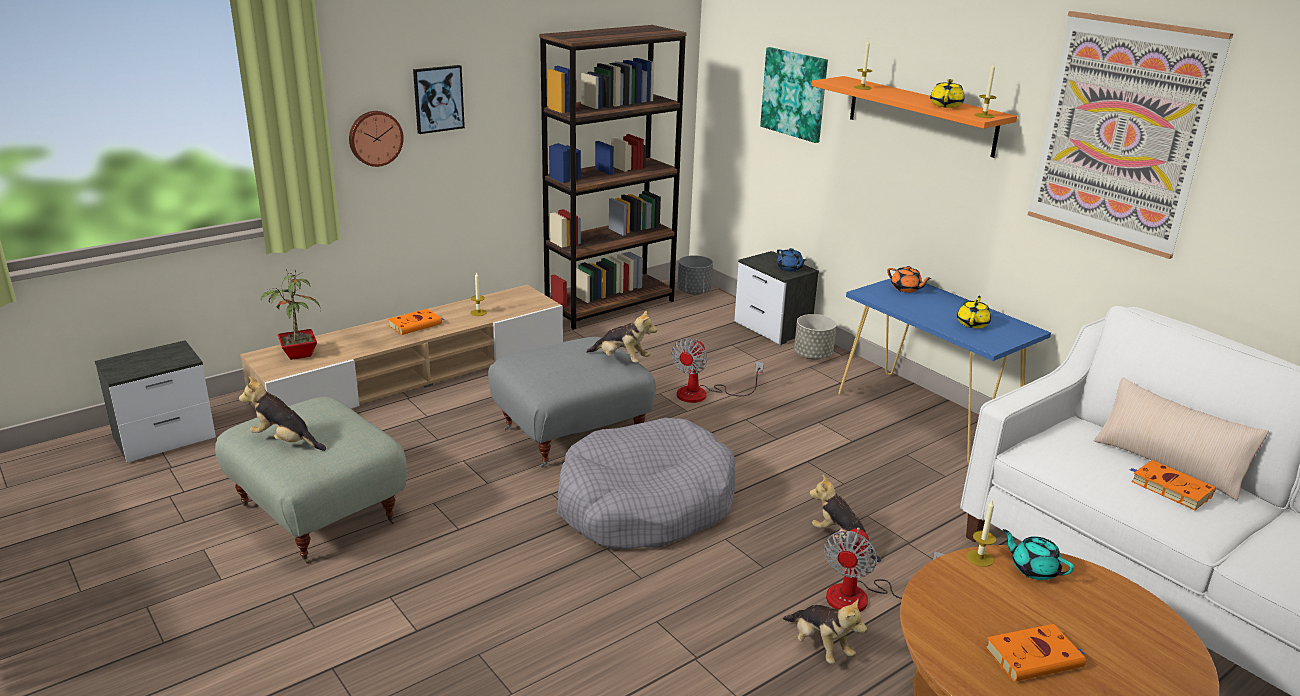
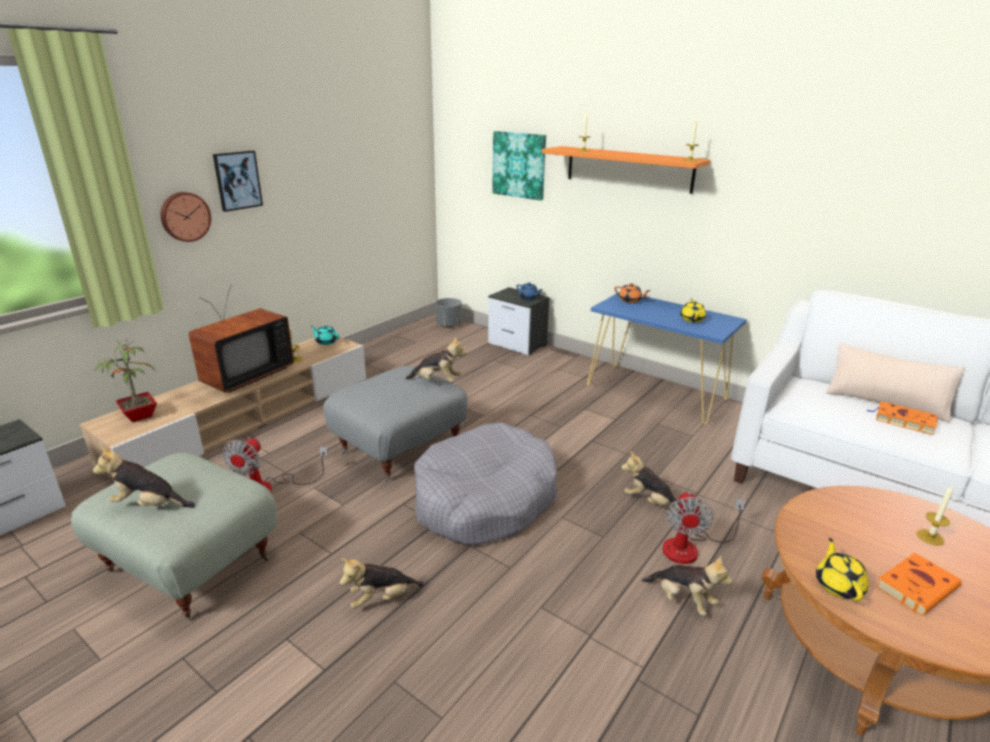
camera: 15 degrees left, 0 degrees up
(416, 325) = (244, 376): orange book -> television
(493, 580) = (381, 598): none -> plush toy
(610, 306) = (391, 343): brown bookcase -> none
(703, 394) = (490, 400): fan -> fan (268, 488)
(813, 355) = (555, 360): grey planter -> none
(946, 105) = (655, 156): yellow teapot -> yellow teapot (838, 585)
(979, 558) = (811, 503): candle -> candle (930, 537)
(1033, 569) = (855, 504): turquoise teapot -> turquoise teapot (326, 342)
(1121, 133) = (799, 162): picture -> none

